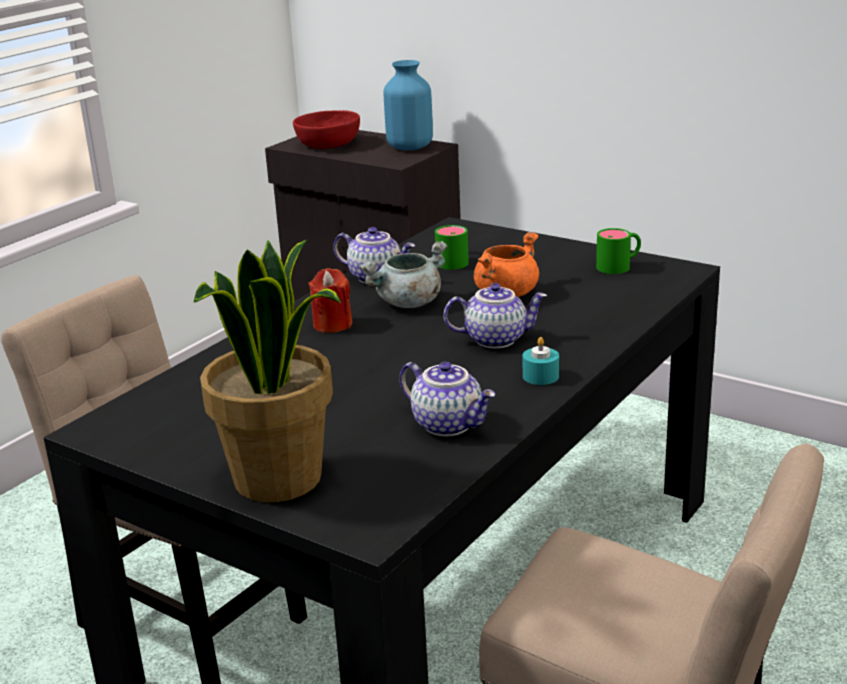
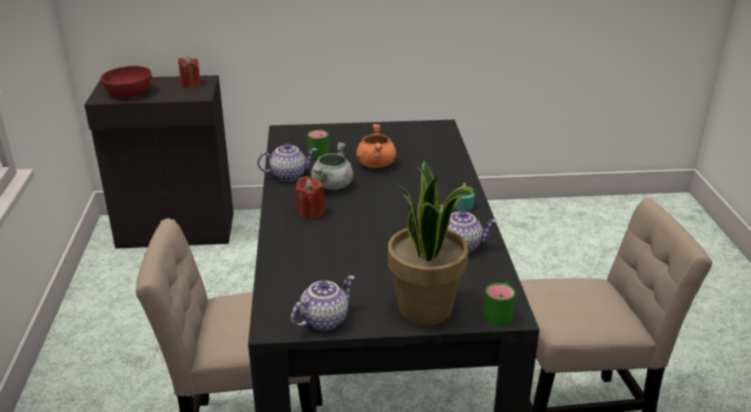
camera: 40 degrees left, 5 degrees up
(409, 147) = (190, 83): blue vase -> red candle
(496, 339) = (411, 192): teapot -> teapot (324, 320)
(619, 266) = (408, 132): green mug -> green mug (499, 312)

